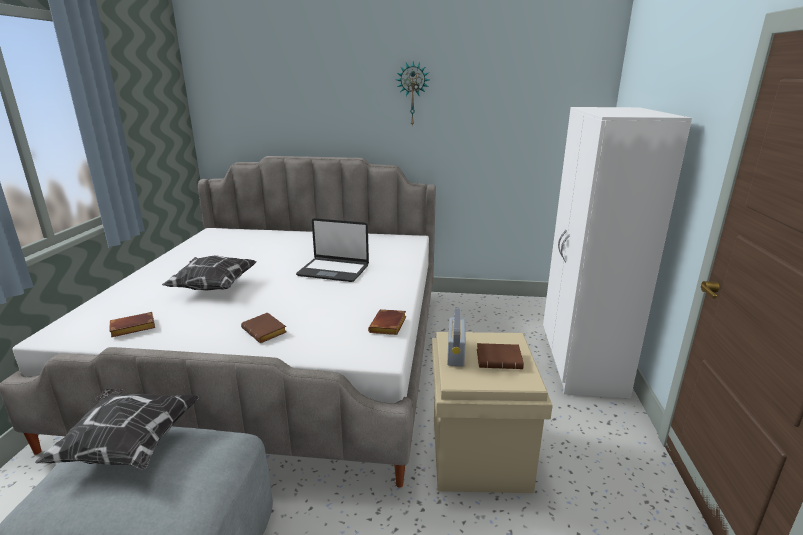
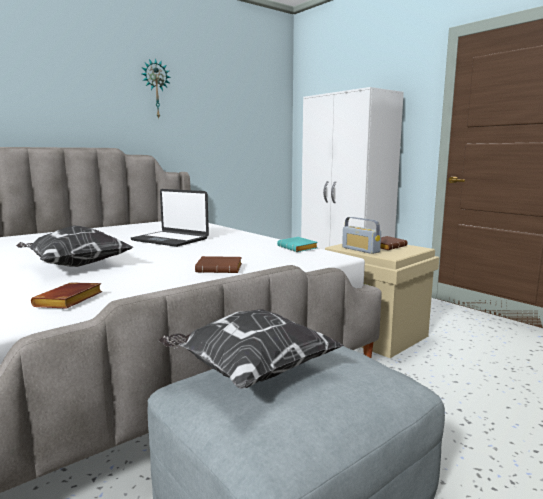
camera: 45 degrees left, 10 degrees down
(334, 270) = (170, 239): laptop -> laptop turned 60 degrees clockwise
(389, 326) = (298, 248): brown book -> turquoise book

